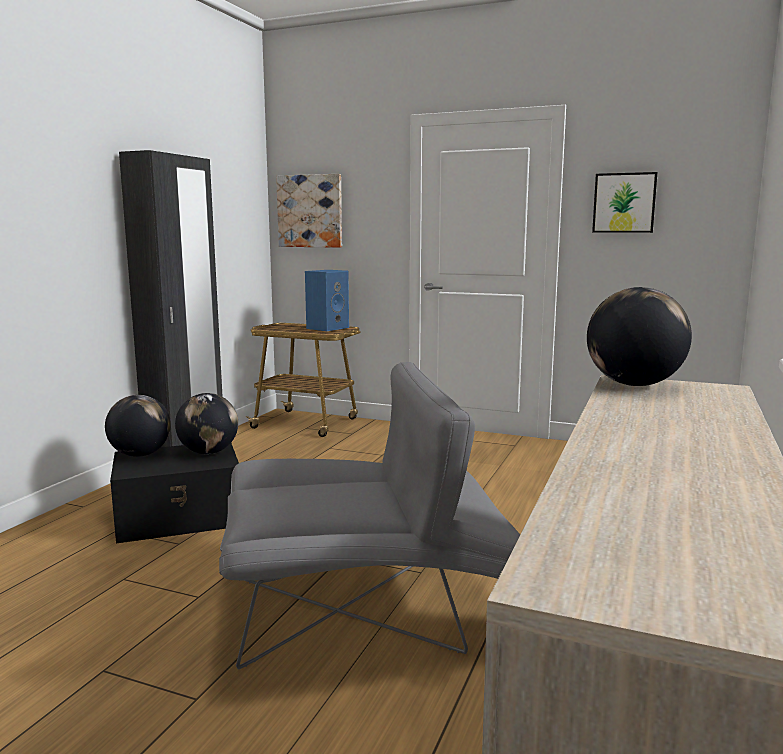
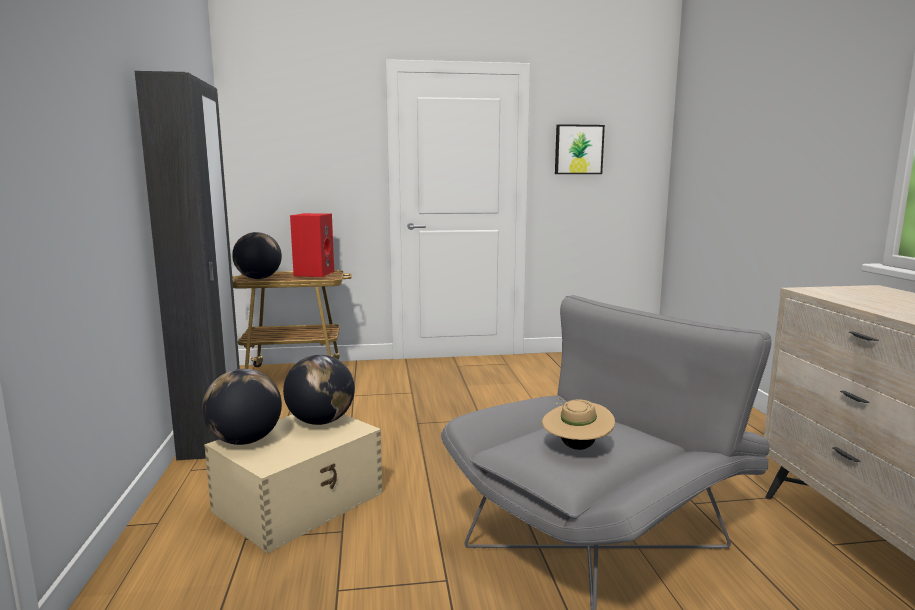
camera: 30 degrees left, 0 degrees up
(181, 516) = (301, 501): black storage box -> beige storage box
(297, 501) = (576, 447): none -> beige hat
(310, 211) = (274, 152): picture -> none
(327, 328) = (314, 273): blue speaker -> red speaker
(634, 384) = (828, 292): globe -> globe (258, 278)

